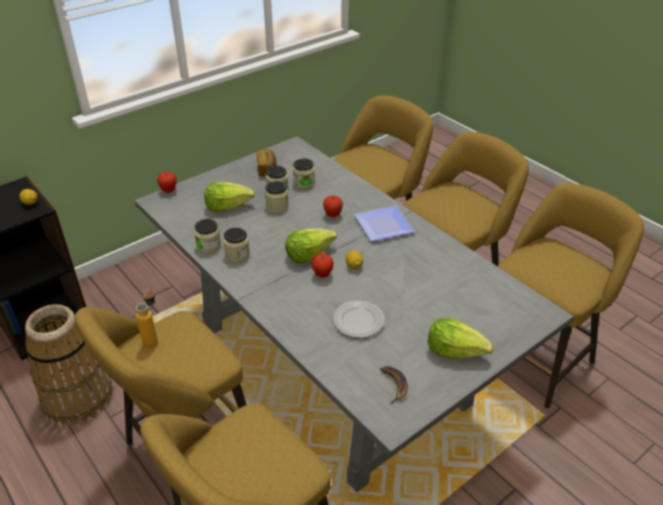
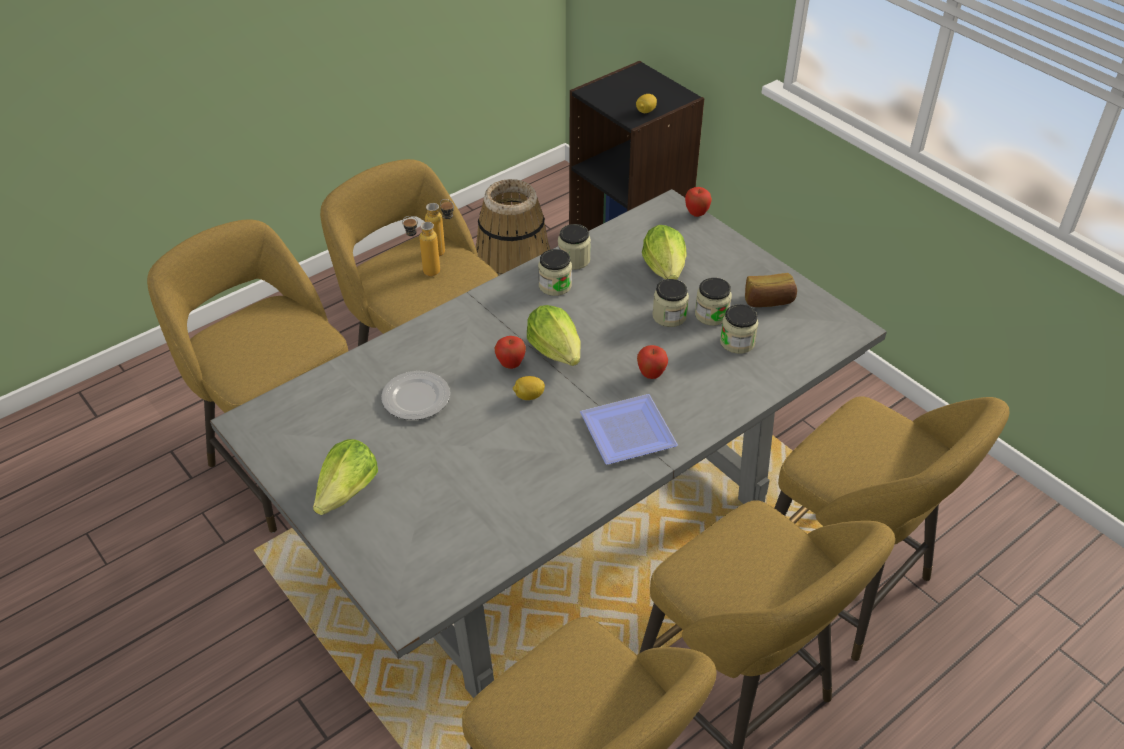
camera: 90 degrees right, 5 degrees up
(176, 349) = (424, 272): none -> bottle
(393, 385) = (302, 426): banana -> none

